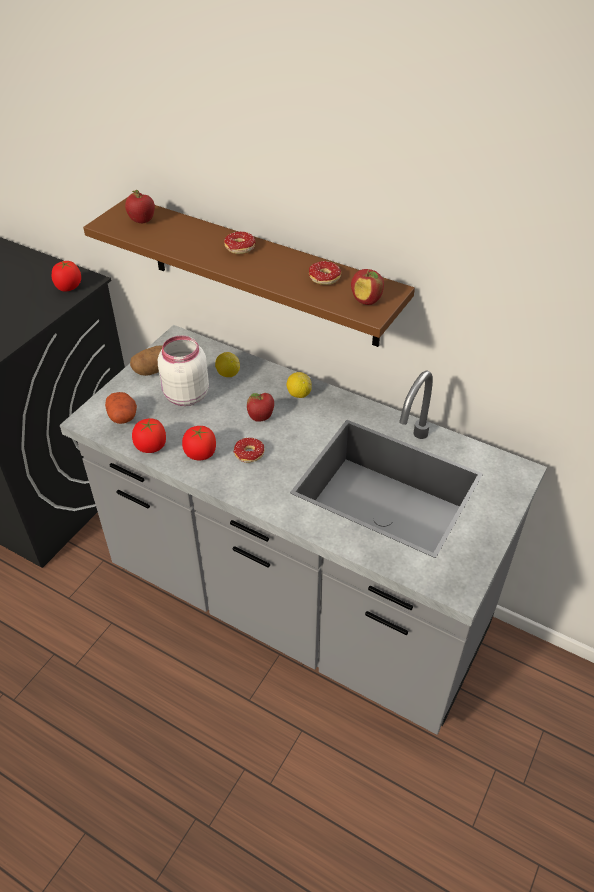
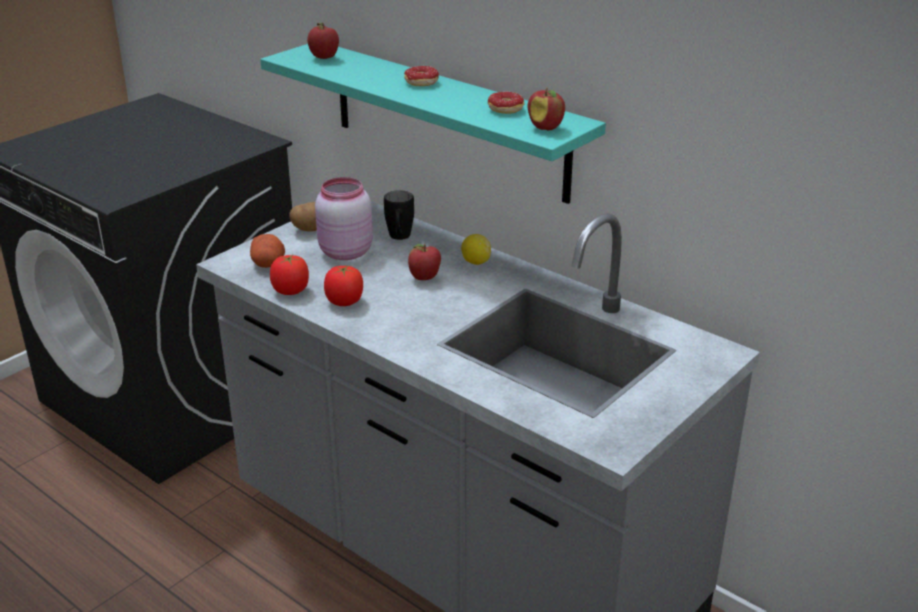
camera: 10 degrees right, 15 degrees down
(68, 287) = (243, 145): tomato -> none
(185, 396) = (344, 252): white jar -> pink jar
(228, 374) = (399, 238): lemon -> black mug
(250, 458) = (400, 310): donut -> none
(262, 272) = (448, 120): brown shelf -> turquoise shelf

